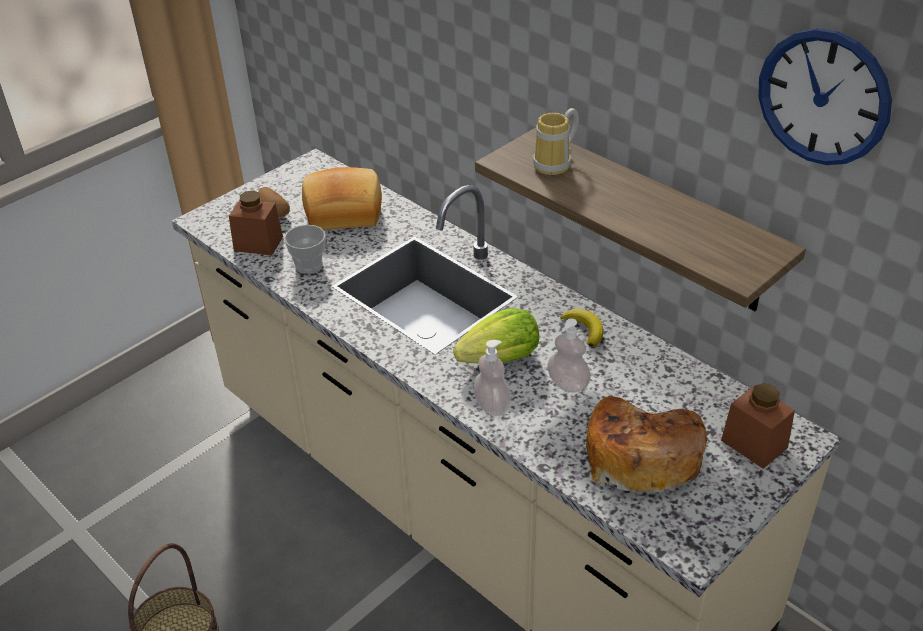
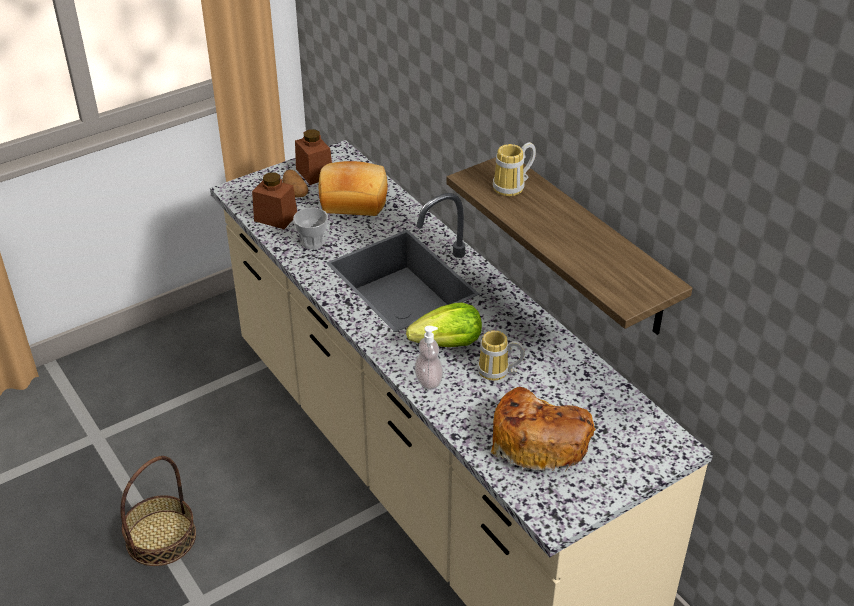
camera: 10 degrees right, 0 degrees up
(568, 384) = (497, 373): soap dispenser -> mug
(584, 329) = (526, 330): banana -> none
(754, 444) = (636, 446): brown jar -> brown jar (314, 173)
(823, 97) = (704, 166): wall clock -> none

